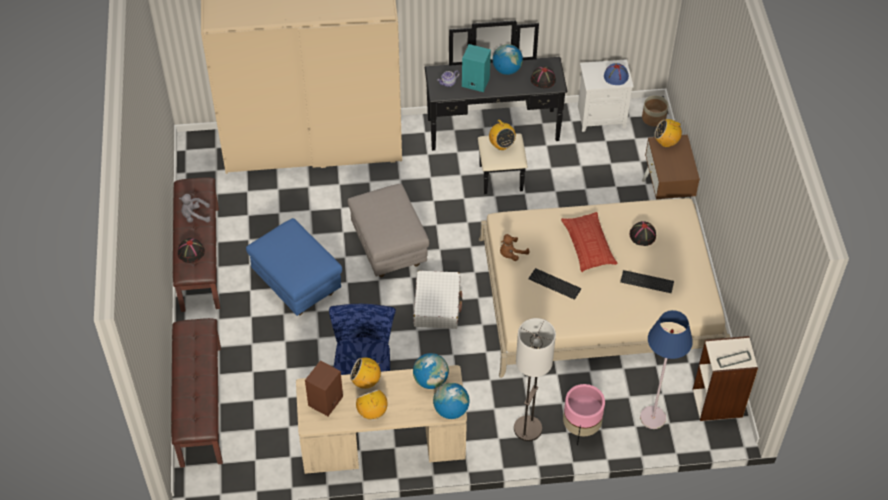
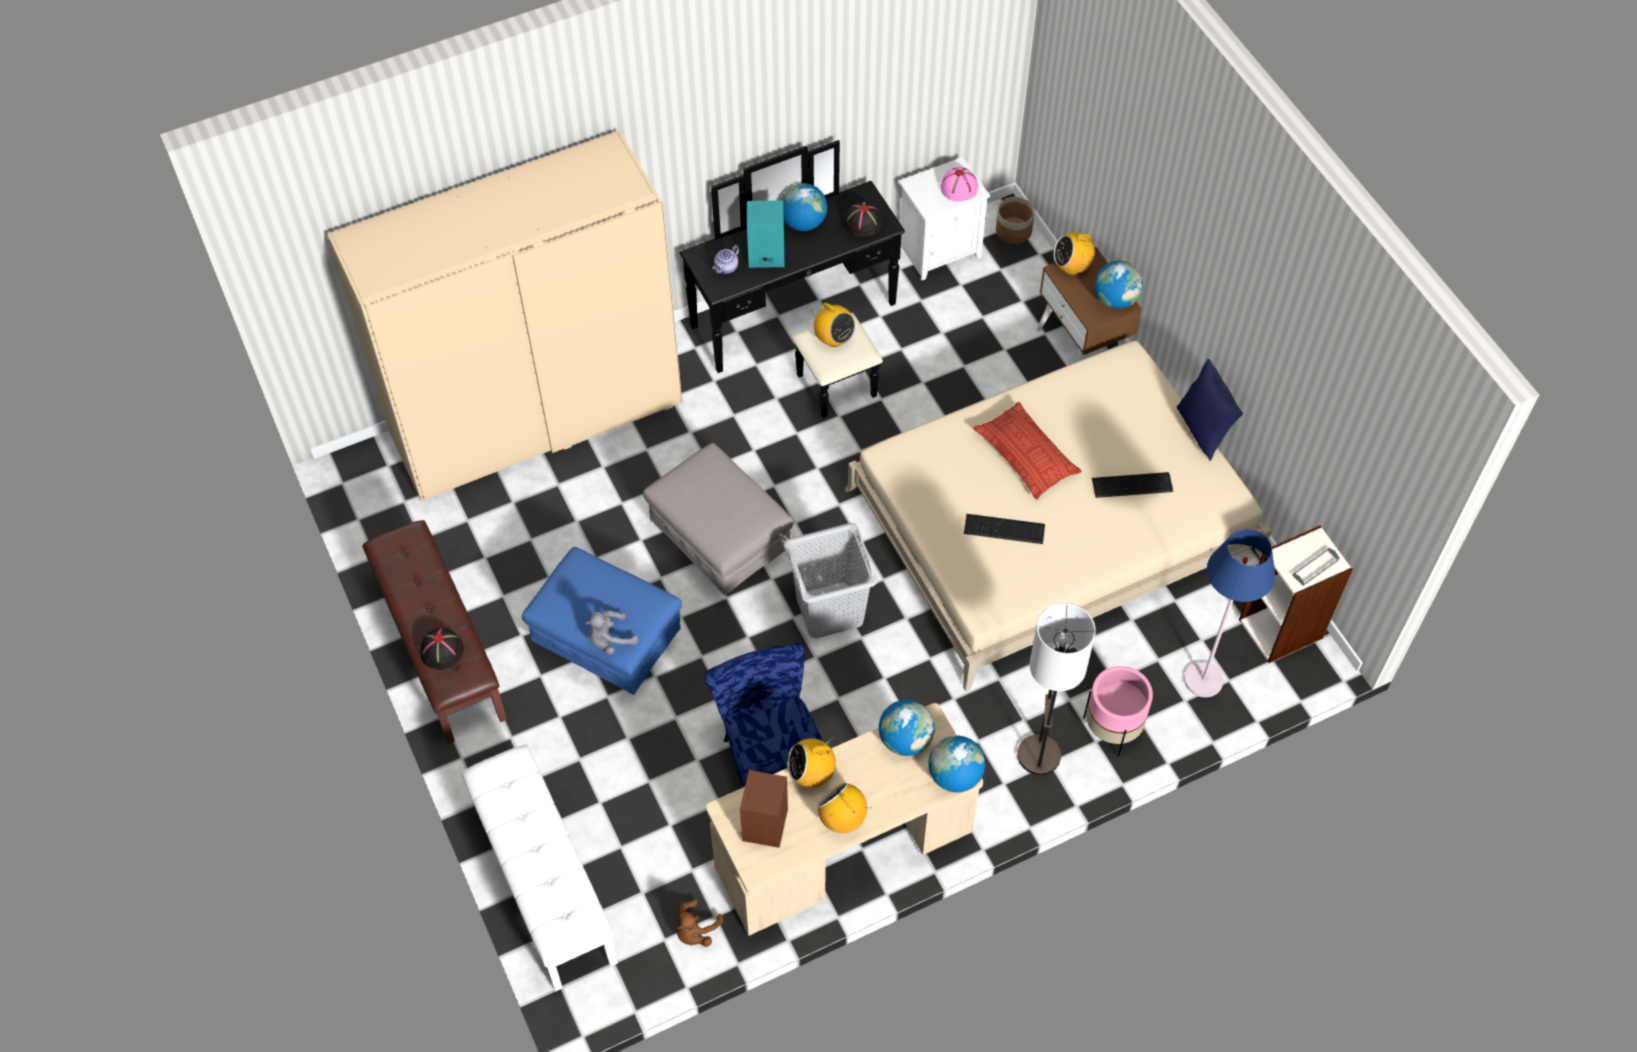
camera: 20 degrees left, 5 degrees up
(195, 216) = (422, 590): grey plush toy -> grey plush toy (609, 640)
(200, 405) = (543, 882): brown bench -> white bench
(437, 305) = (829, 609): white suitcase -> grey laundry basket
(511, 254) = (923, 503): brown plush toy -> brown plush toy (696, 931)
(616, 76) = (959, 187): blue hat -> pink hat
(642, 235) = (1095, 417): black hat -> none
(685, 169) = (1115, 299): none -> globe
(708, 263) = (1203, 430): none -> blue pillow

